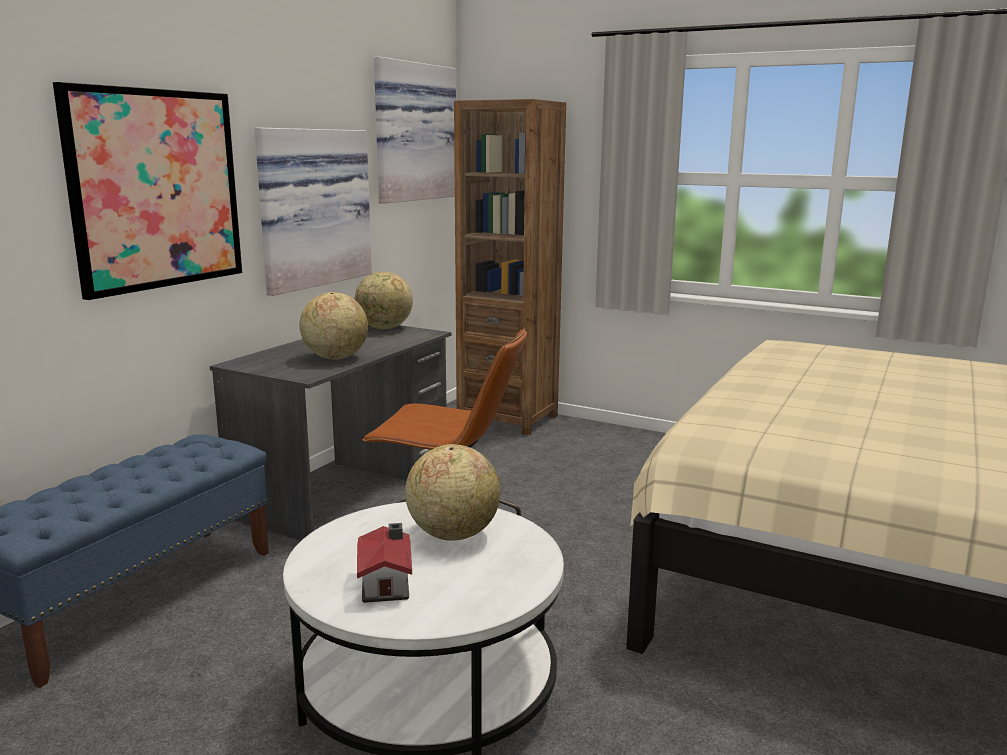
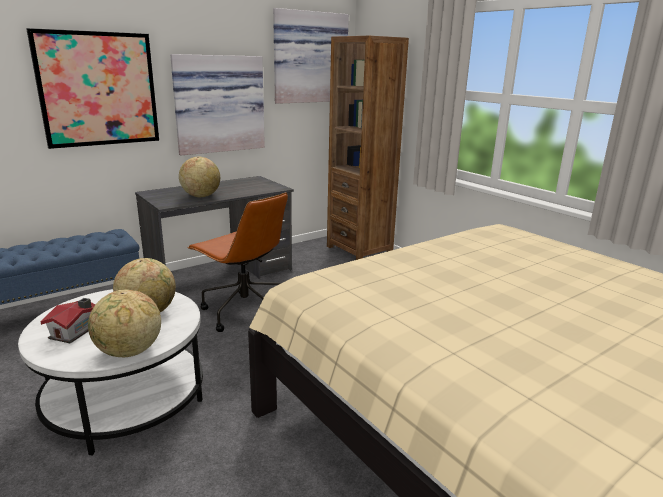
camera: 25 degrees right, 5 degrees up
(384, 328) = (260, 182): globe -> globe (129, 352)

